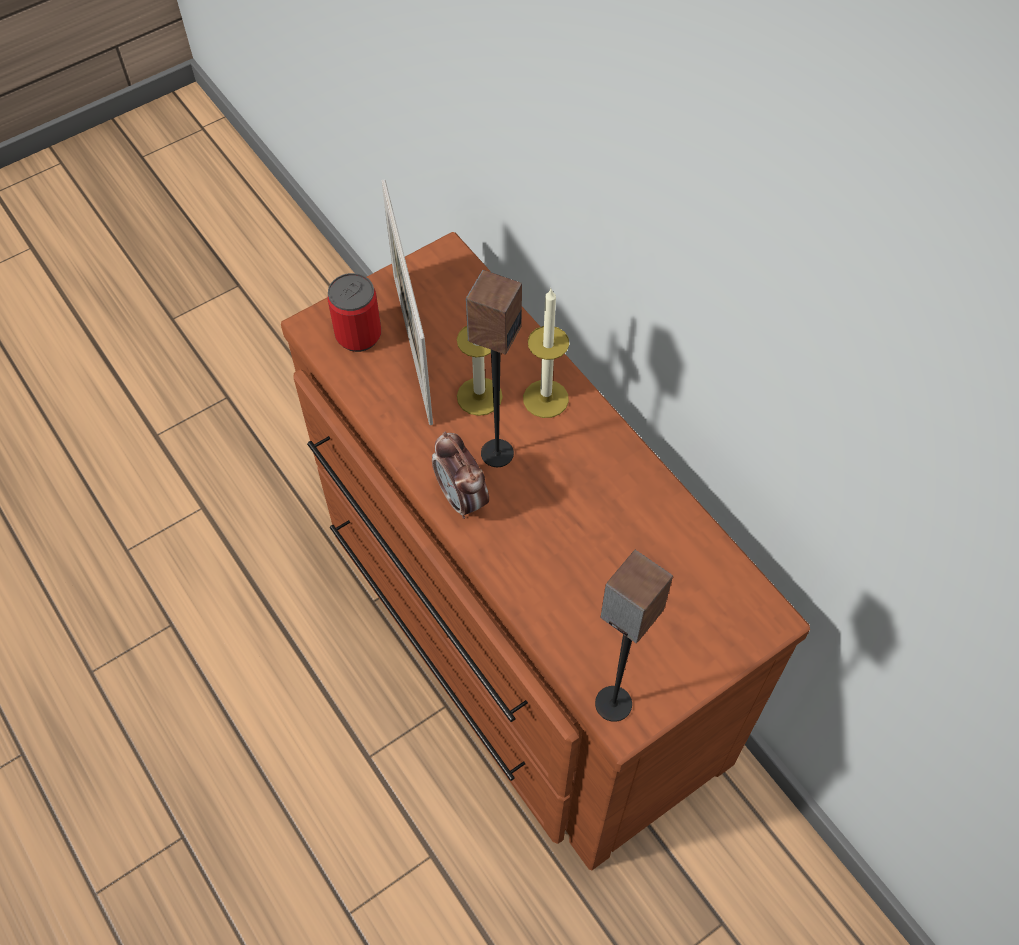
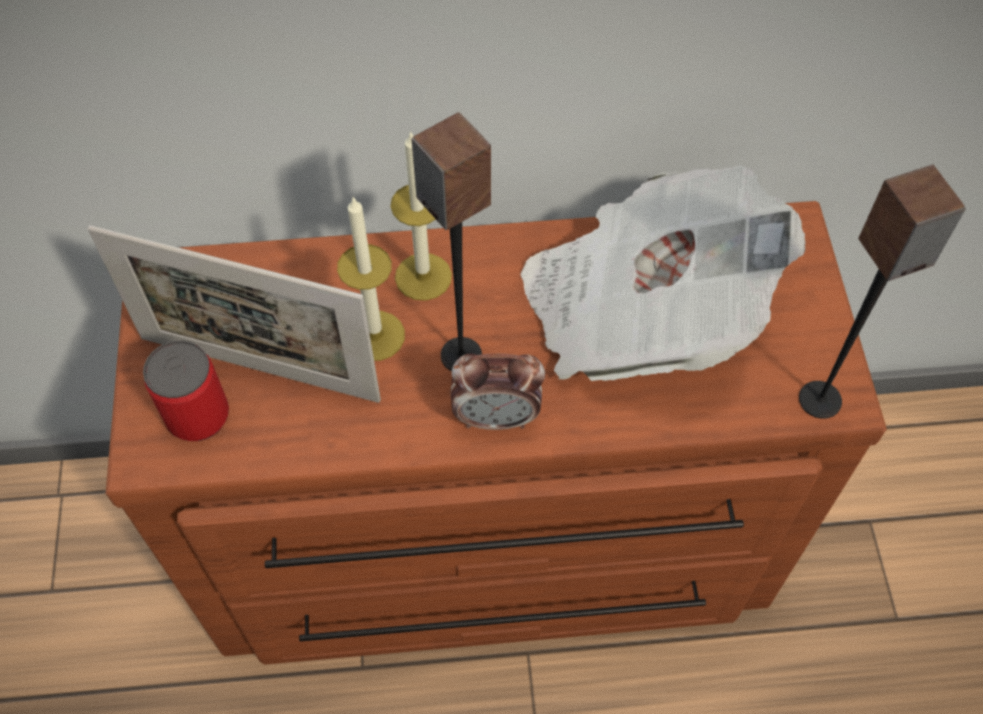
camera: 60 degrees left, 0 degrees up
(611, 546) = (641, 310): none -> newspaper

